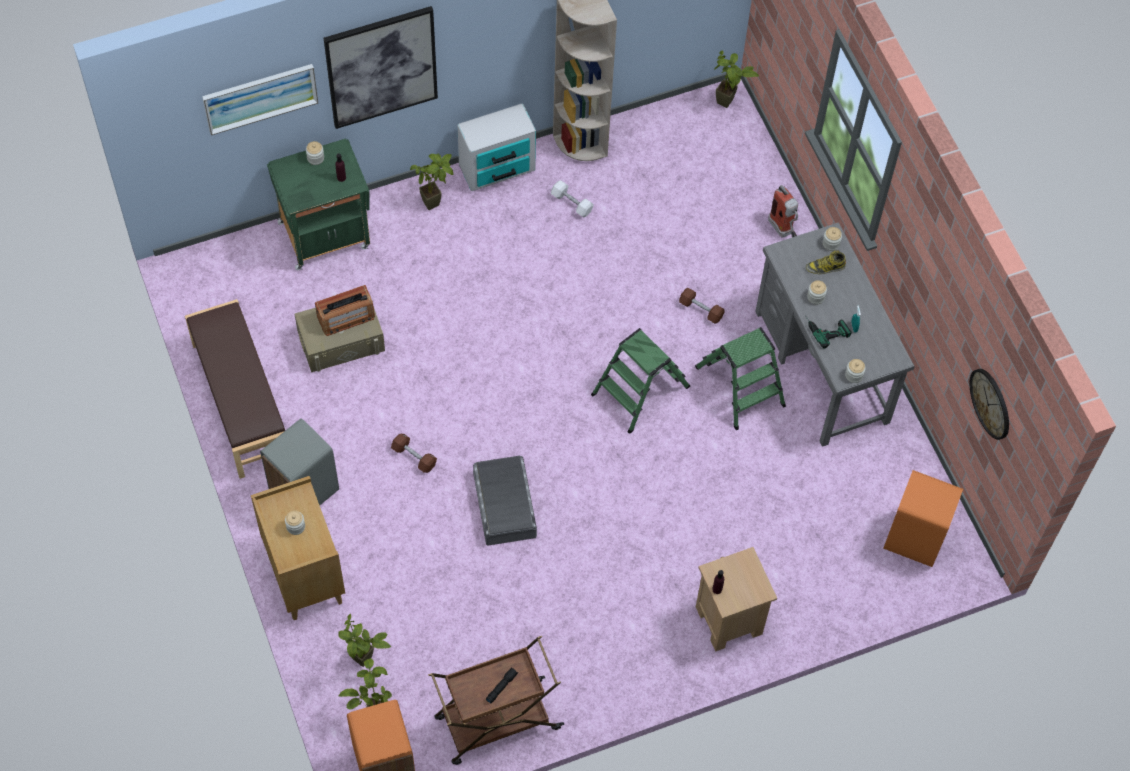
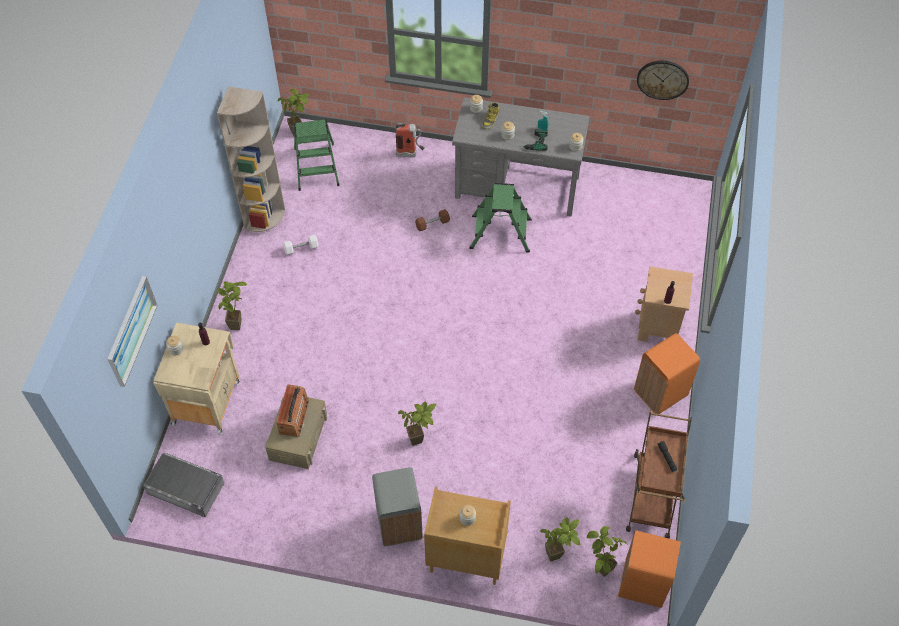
camera: 55 degrees left, 5 degrees down
(240, 402) = (298, 528): brown bench -> none
(326, 235) = (207, 401): green cart -> beige cart
(381, 66) = (169, 246): picture -> none
(414, 457) = (421, 440): brown dumbbell -> potted plant
(497, 171) = (243, 275): white nightstand -> none
(504, 504) = (494, 406): grey storage box -> grey storage box (185, 488)
(640, 390) = (465, 286): green step ladder -> green step ladder (316, 166)
(914, 540) = (663, 206): orange trash can -> orange trash can (661, 393)

